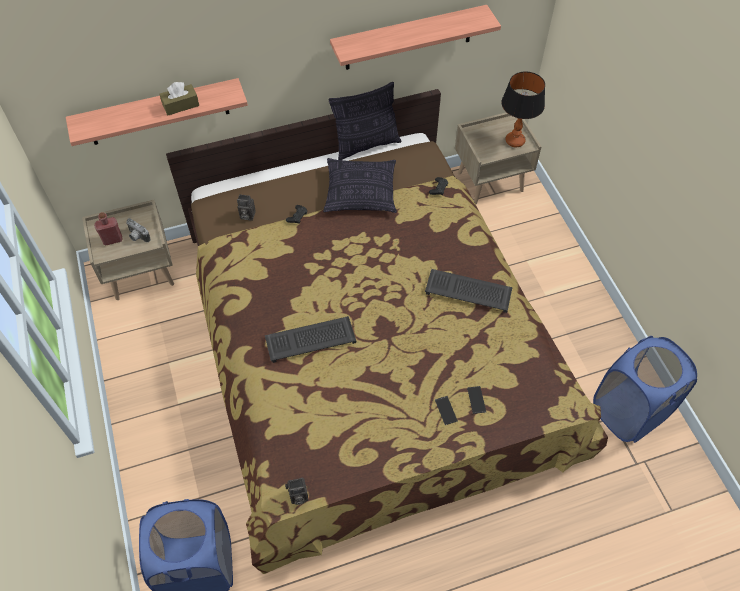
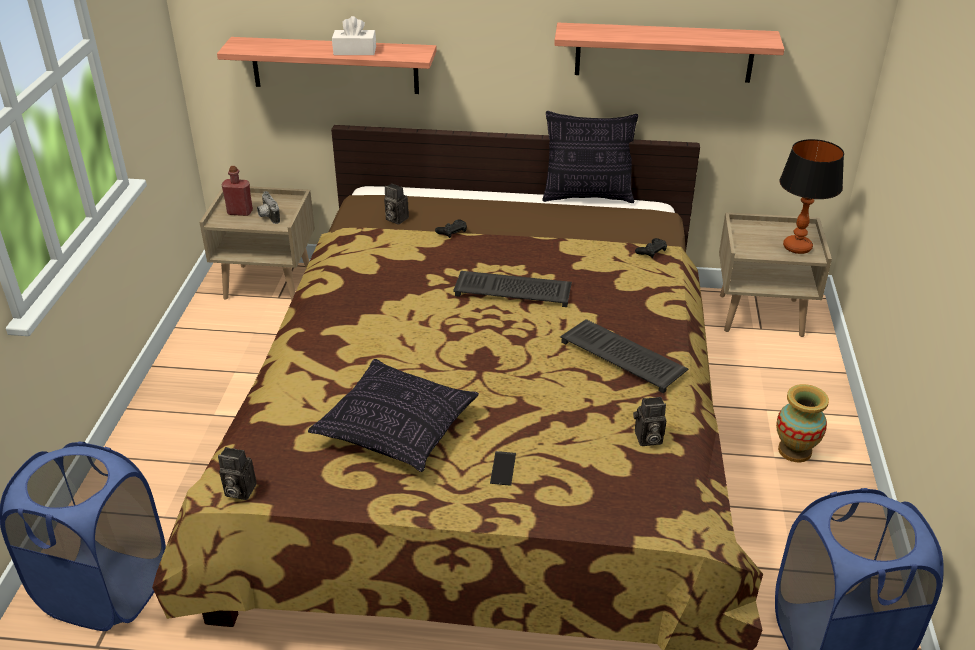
camera: 25 degrees right, 20 degrees down
(181, 105) = (355, 51): brown tissue box -> white tissue box
(311, 339) = (380, 342): keyboard -> keyboard (514, 290)
(361, 193) = (548, 234): pillow -> pillow (397, 429)
(476, 400) = (555, 471): phone -> none
(514, 352) = (647, 439): none -> camera
(555, 286) = (794, 451): none -> vase

